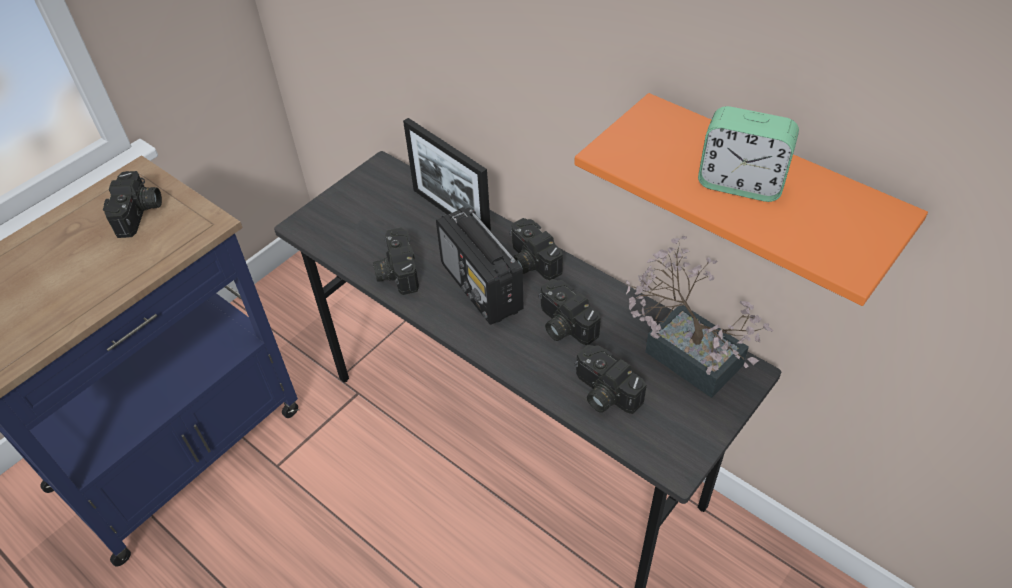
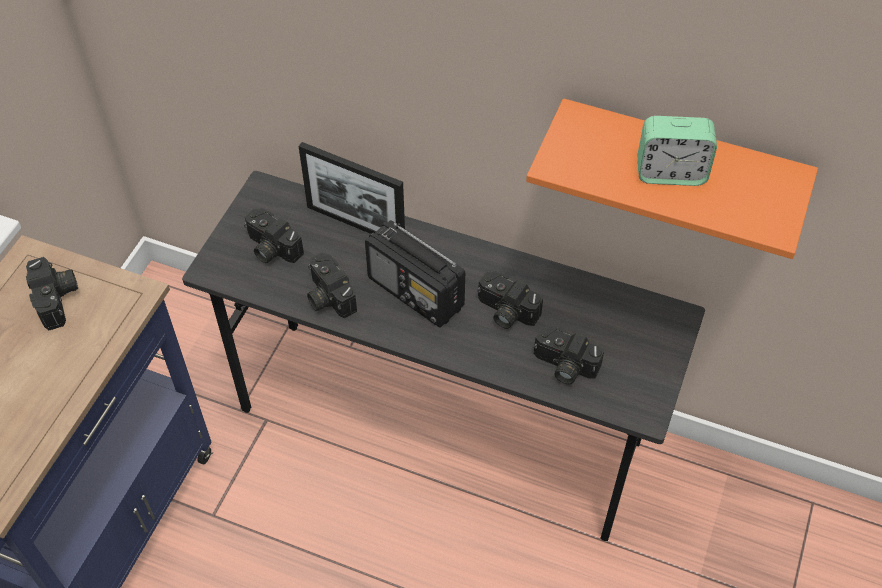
camera: 20 degrees left, 5 degrees up
(530, 261) = (451, 256): camera -> camera (270, 248)
(685, 351) = (620, 310): potted plant -> none

